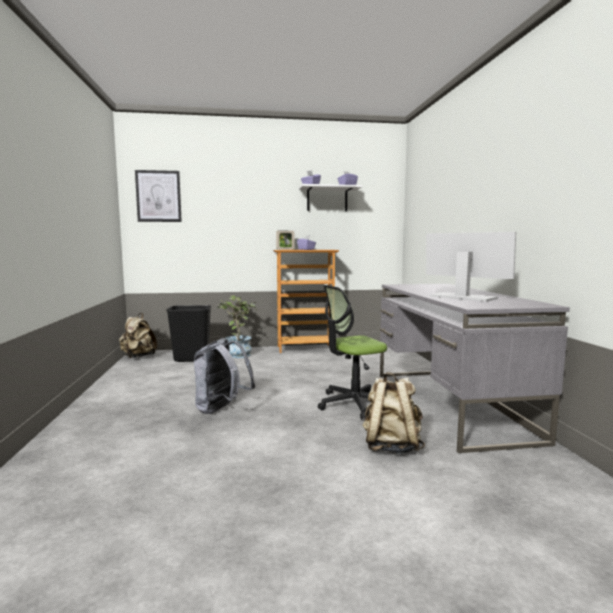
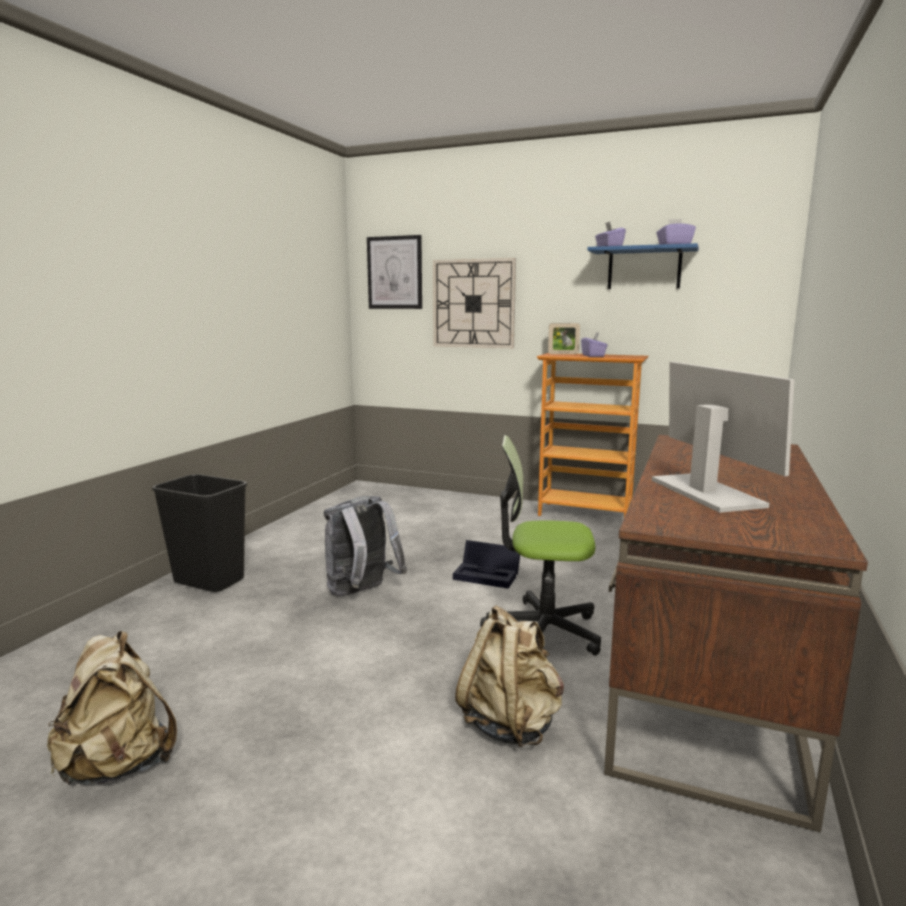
camera: 30 degrees right, 5 degrees up
(138, 357) = (356, 491): beige backpack -> beige backpack (119, 765)
(191, 359) = (412, 505): black trash can -> black trash can (210, 581)
(220, 218) = (473, 303): none -> wall clock
(238, 353) = (479, 506): potted plant -> none
(290, 385) = (489, 575): none -> black storage box
(327, 199) = (644, 268): white shelf -> blue shelf
(449, 404) = (707, 677): grey desk -> brown desk

